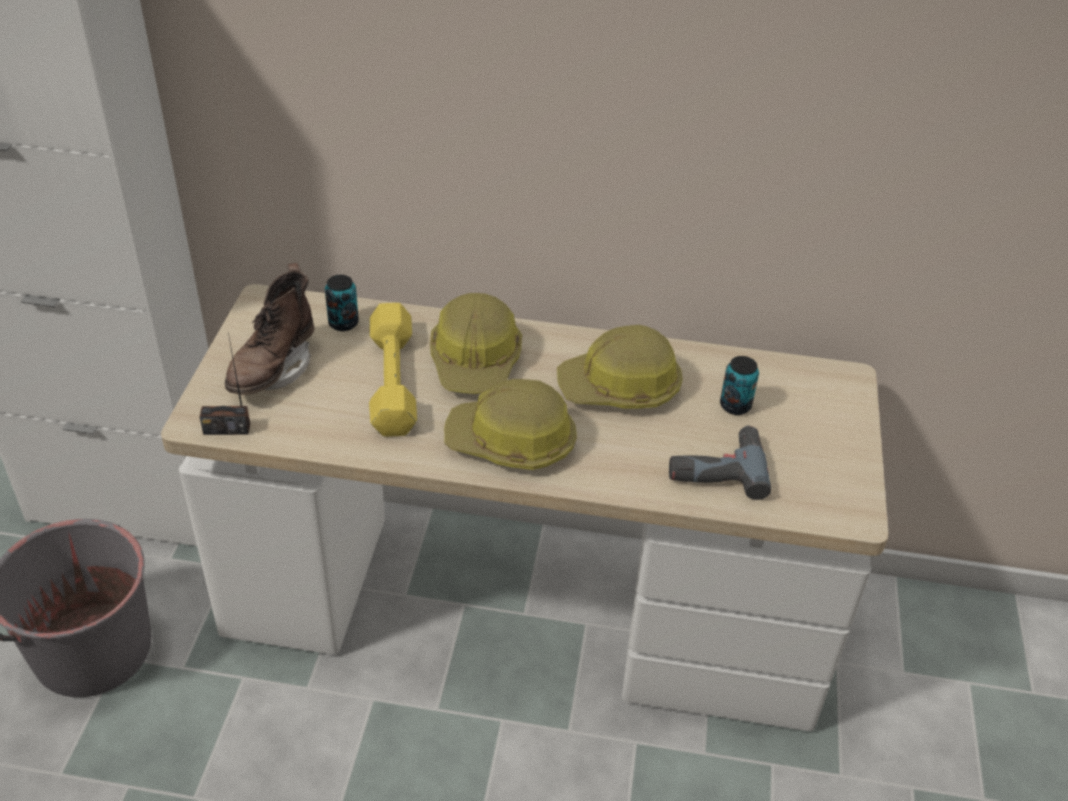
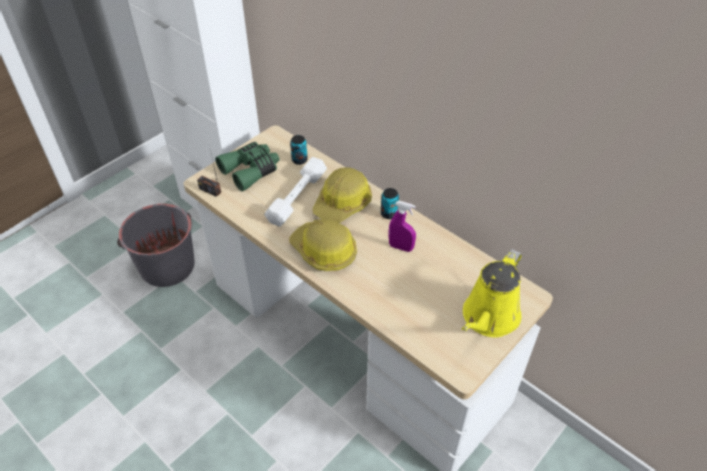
camera: 35 degrees right, 5 degrees up
(273, 369) = (251, 170): brown boot -> green binoculars
(392, 380) = (297, 197): yellow dumbbell -> white dumbbell
(620, 387) = (401, 247): hard hat -> purple spray bottle
(715, 466) = (412, 310): power drill -> none
(735, 405) = (452, 283): can -> can (389, 214)
(823, 430) = (488, 318): none -> yellow watering can

